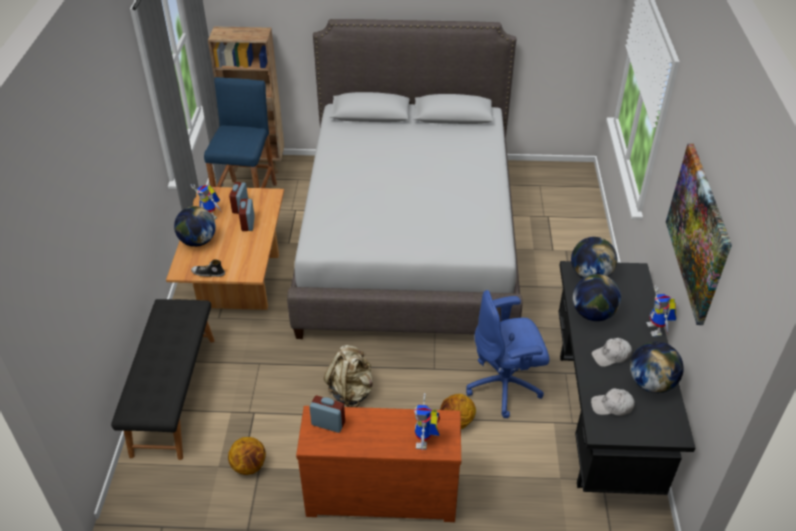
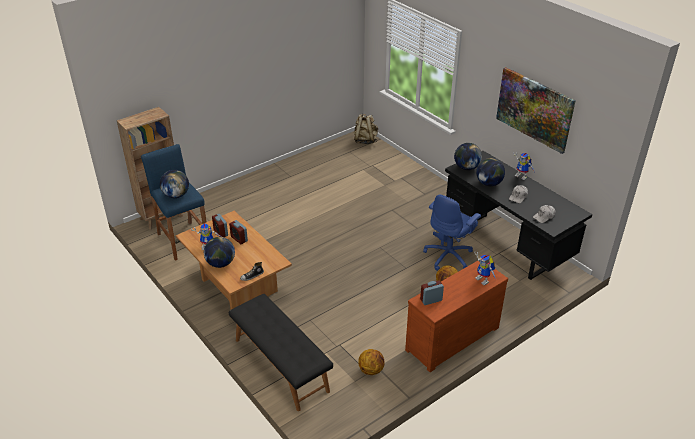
camera: 40 degrees left, 5 degrees down
(351, 391) = (378, 303): beige backpack -> beige backpack (365, 140)
(409, 241) = (313, 213): grey bed -> none
(651, 383) = (546, 199): globe -> globe (176, 195)

